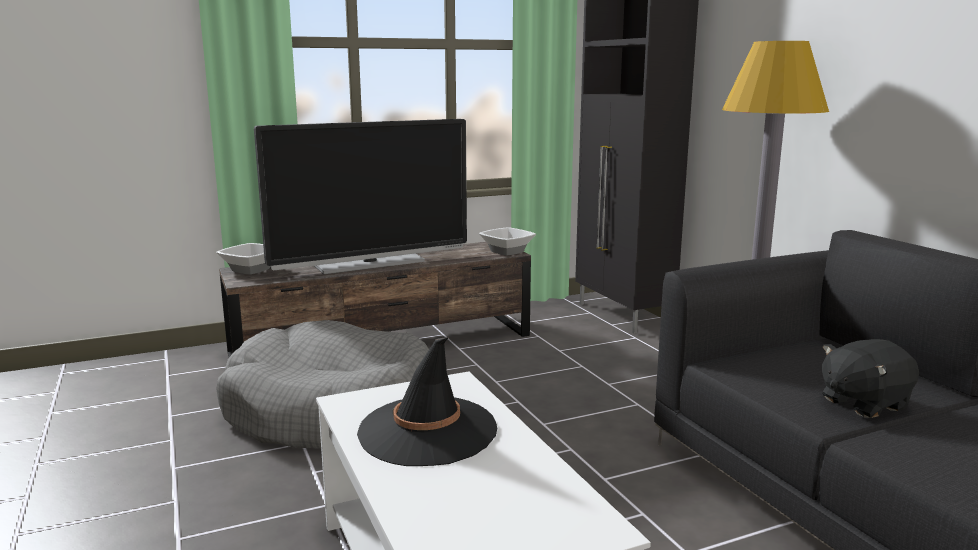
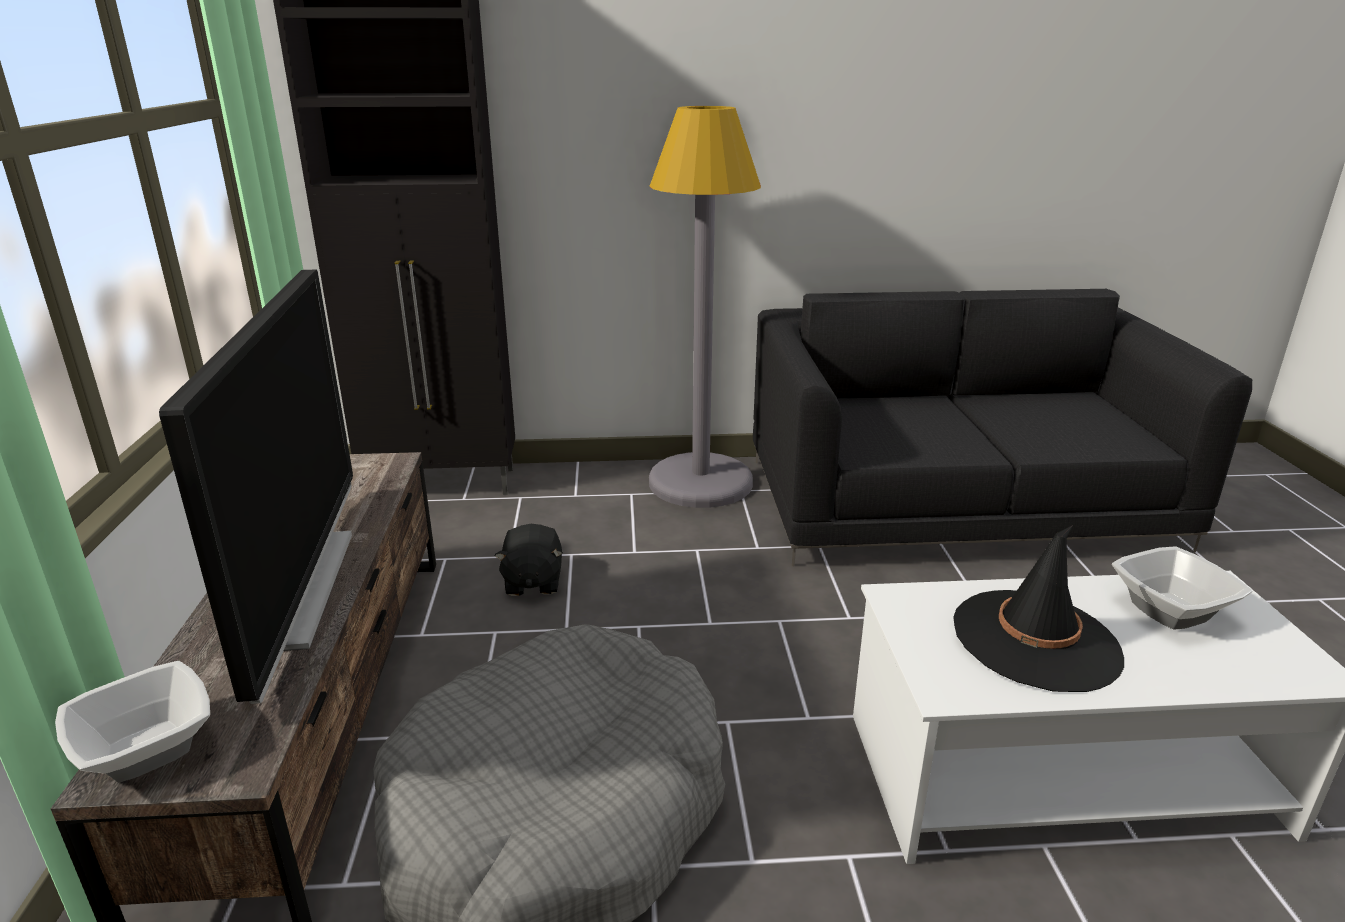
camera: 70 degrees left, 10 degrees up
(507, 251) = (381, 463): bowl -> bowl (1168, 609)
(863, 403) = (956, 430): black plush toy -> black plush toy (532, 582)

